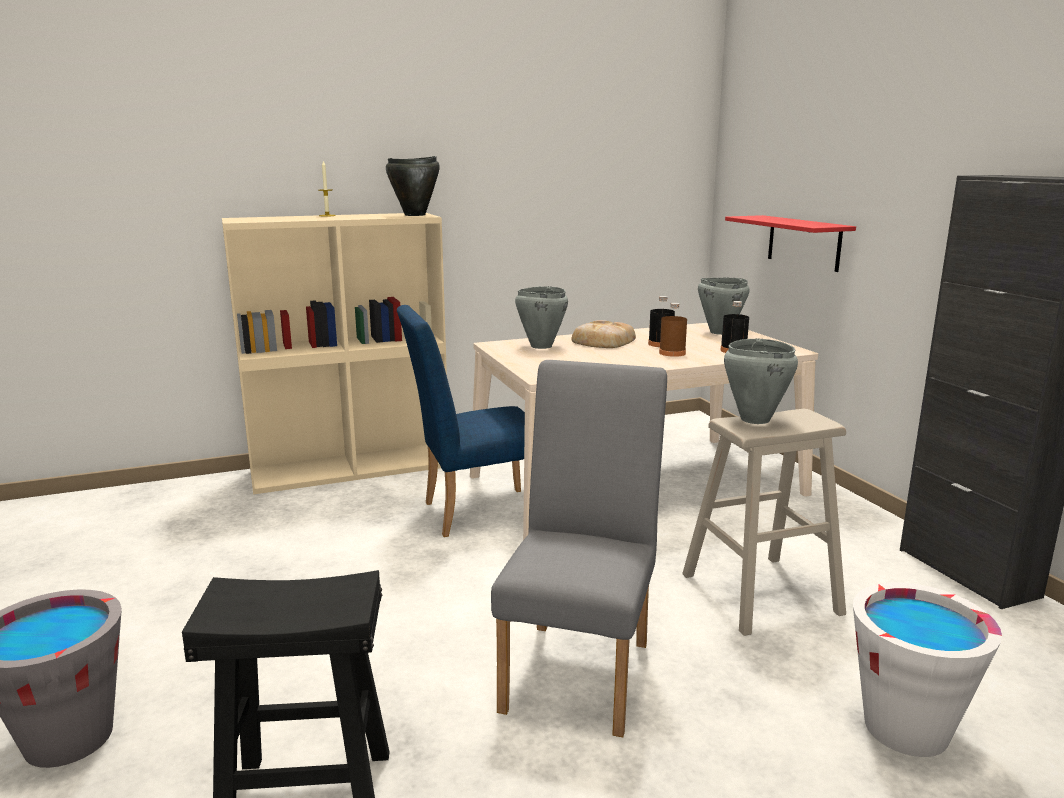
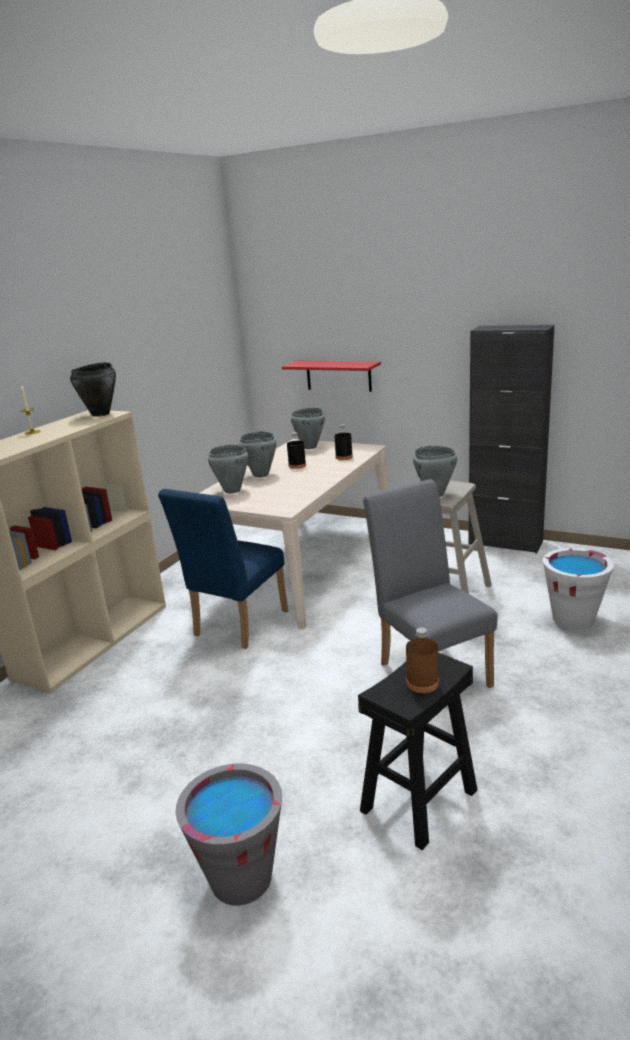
camera: 40 degrees left, 5 degrees up
(602, 341) = (260, 475): bread -> grey cooking pot
(672, 353) = (317, 469): brown bottle -> brown bottle (422, 683)

